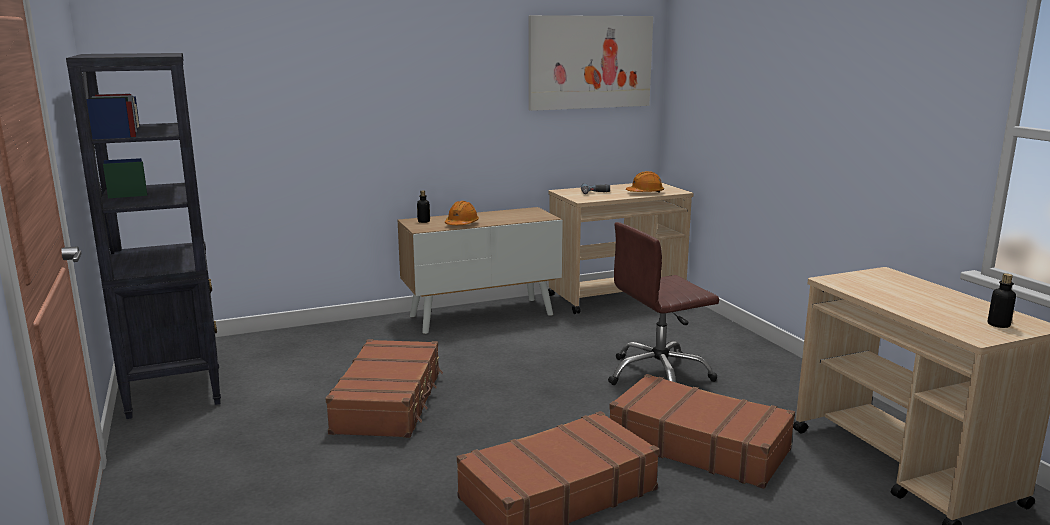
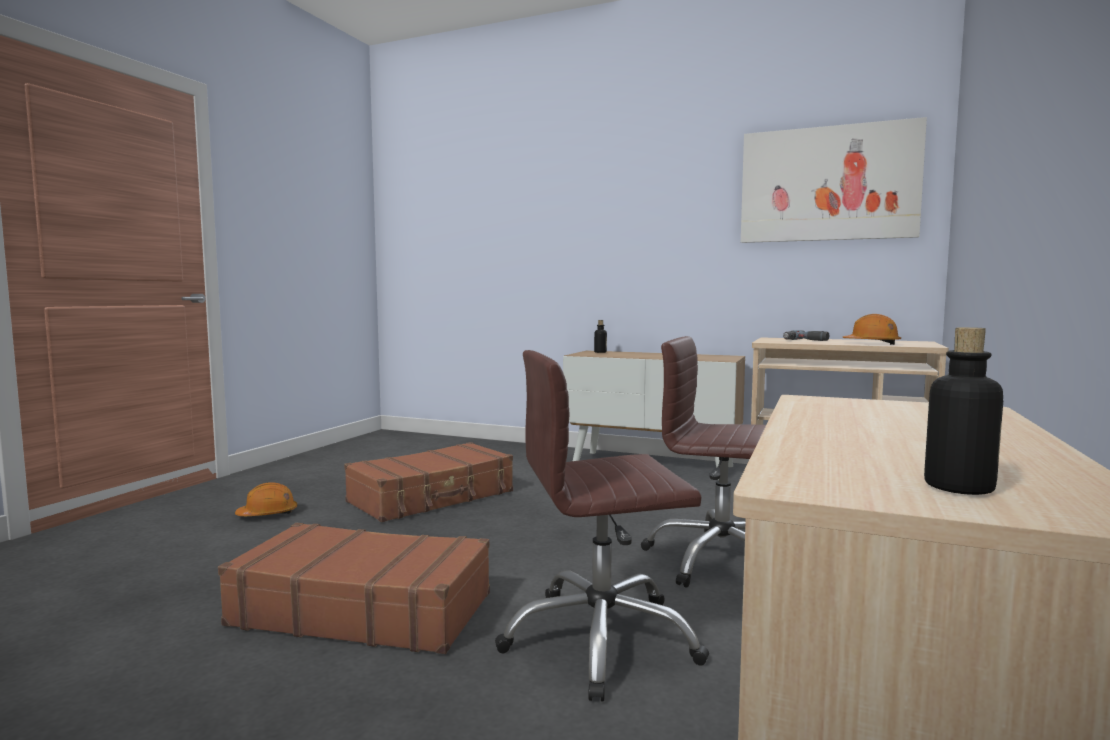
camera: 45 degrees right, 10 degrees down
(175, 388) = (349, 452): black bookcase -> none
(461, 224) = (624, 355): orange hard hat -> orange hard hat (268, 514)
(698, 445) = (600, 640): brown suitcase -> brown office chair

